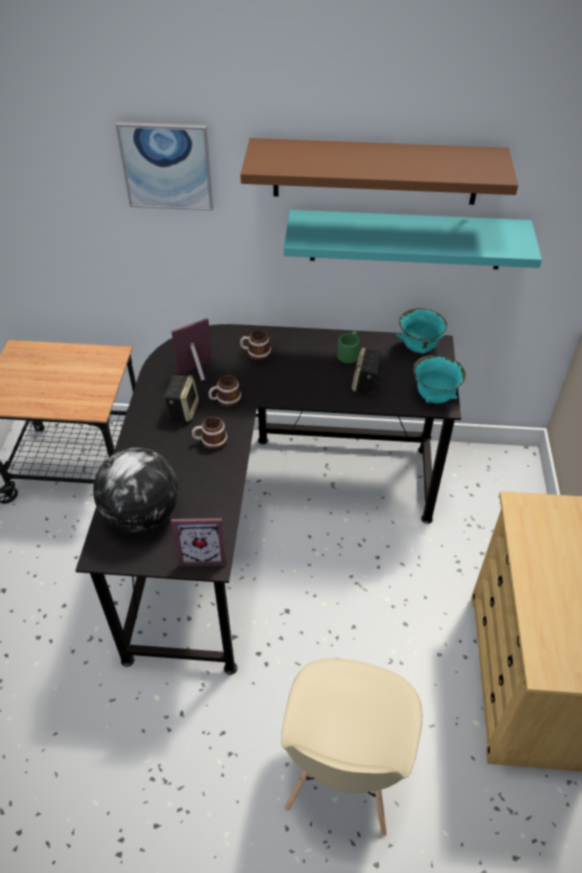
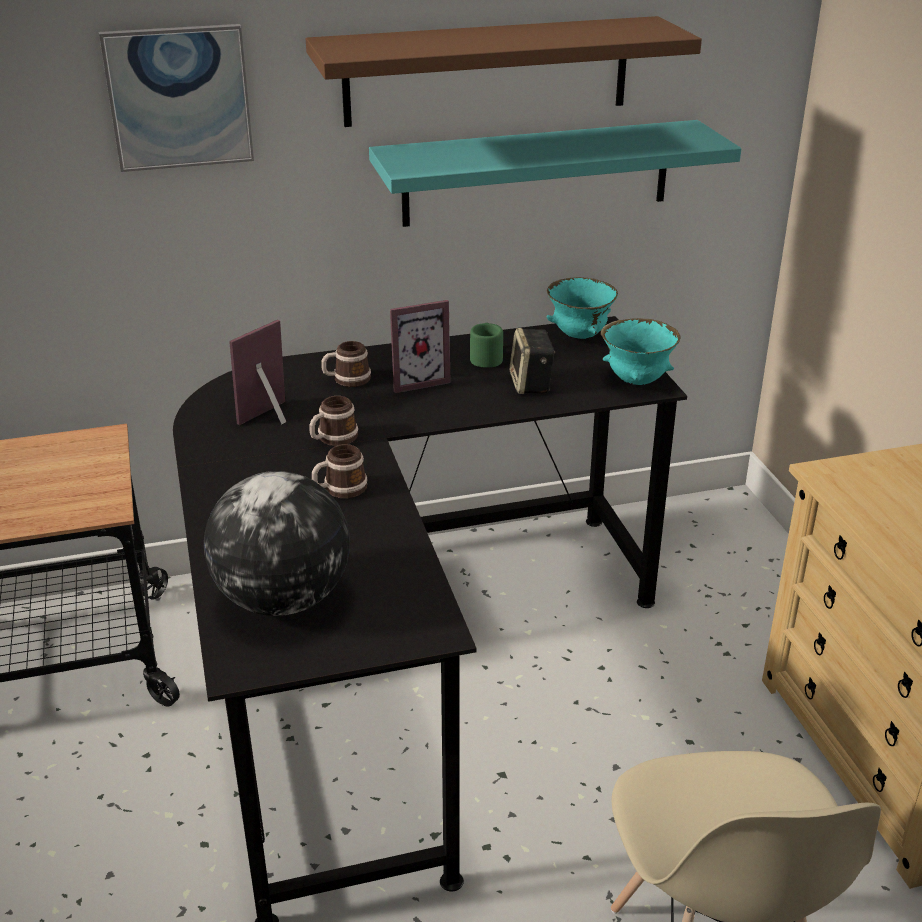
camera: 20 degrees left, 15 degrees down
(183, 410) = (272, 463): speaker -> none
(203, 554) = (414, 624): picture frame -> picture frame (417, 380)

